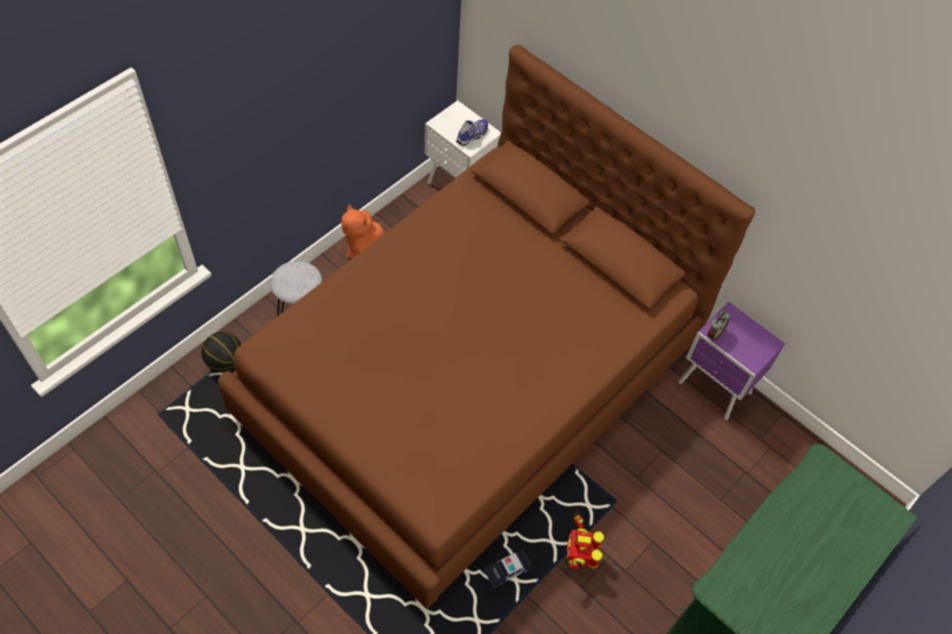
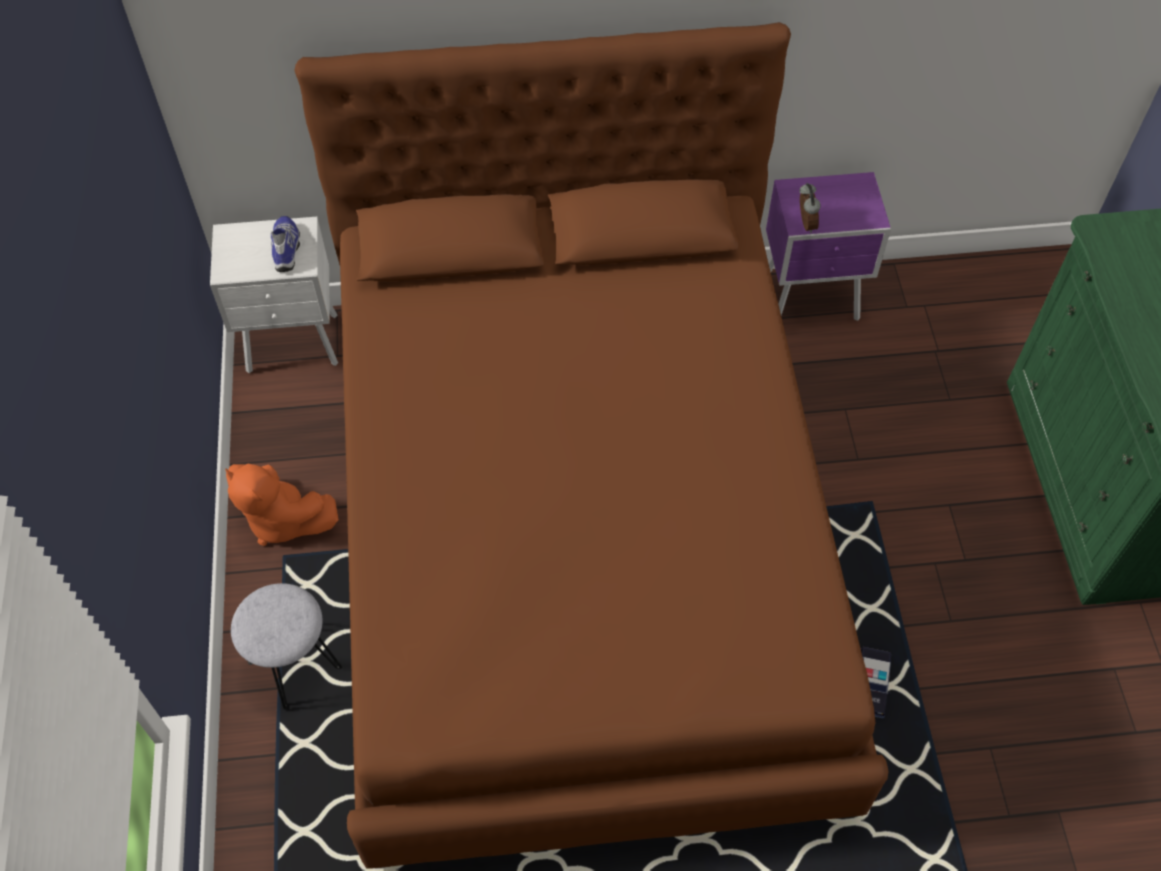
camera: 45 degrees left, 0 degrees up
(225, 361) = (276, 820): basketball -> none
(576, 558) = (911, 599): toy robot -> none

